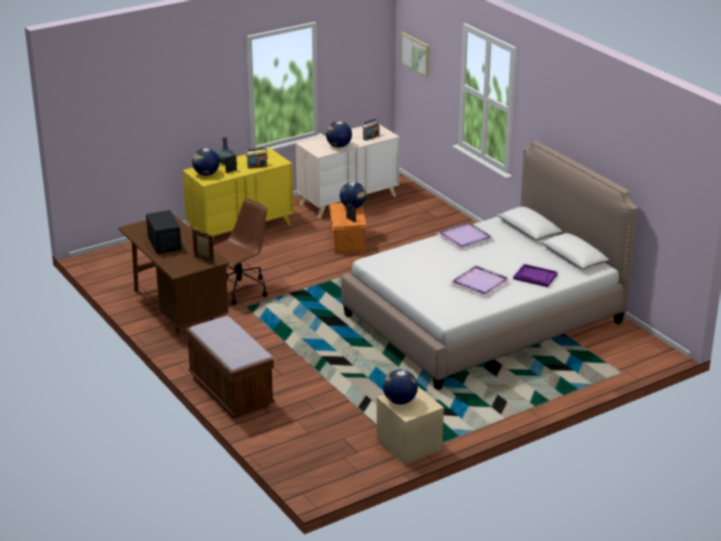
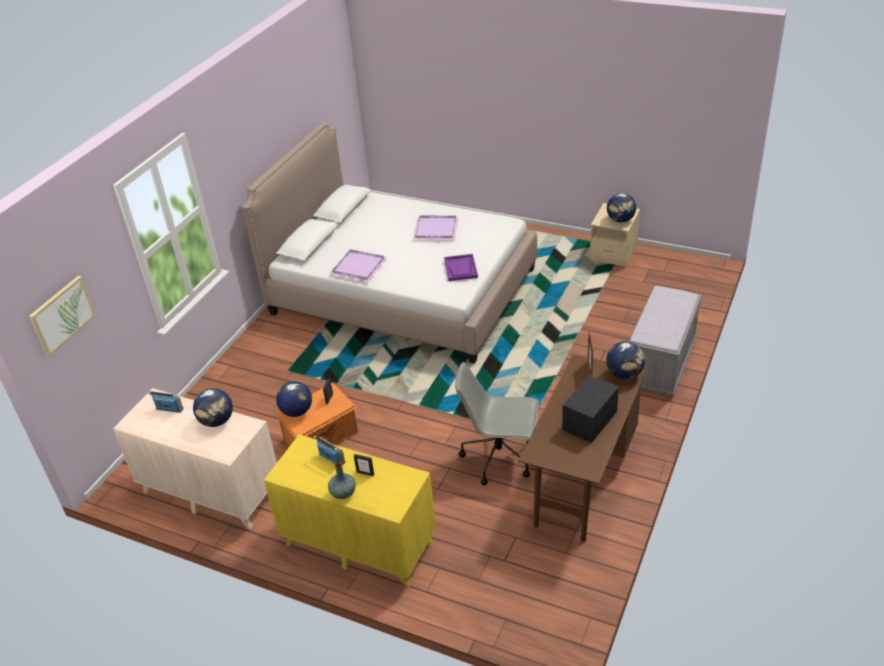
camera: 120 degrees left, 10 degrees up
(206, 174) = (393, 490): globe -> globe (624, 374)
(231, 392) = (662, 363): brown bench -> grey bench
(238, 290) = (500, 458): brown office chair -> grey office chair
(535, 277) = (397, 211): purple tray -> purple tray (461, 268)

